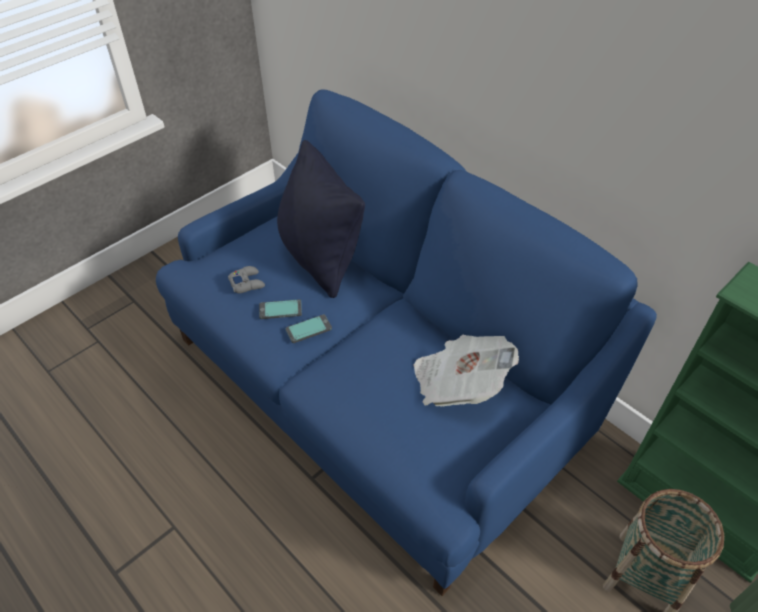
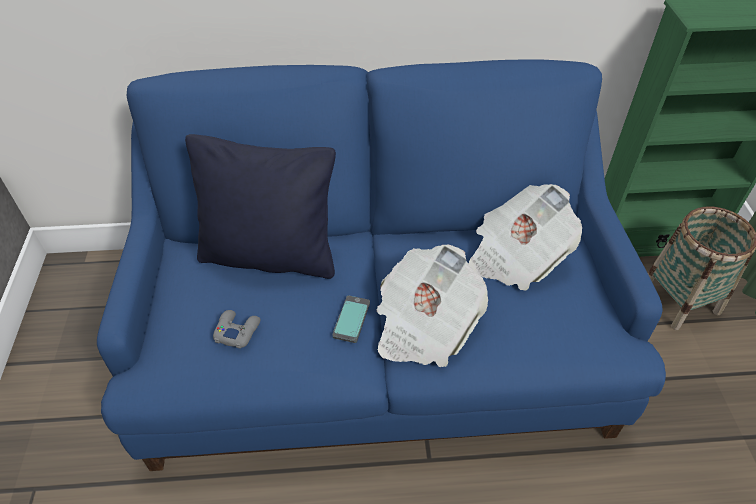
camera: 50 degrees left, 0 degrees up
(280, 310) = (305, 326): phone -> none
(343, 370) = (424, 325): none -> newspaper

